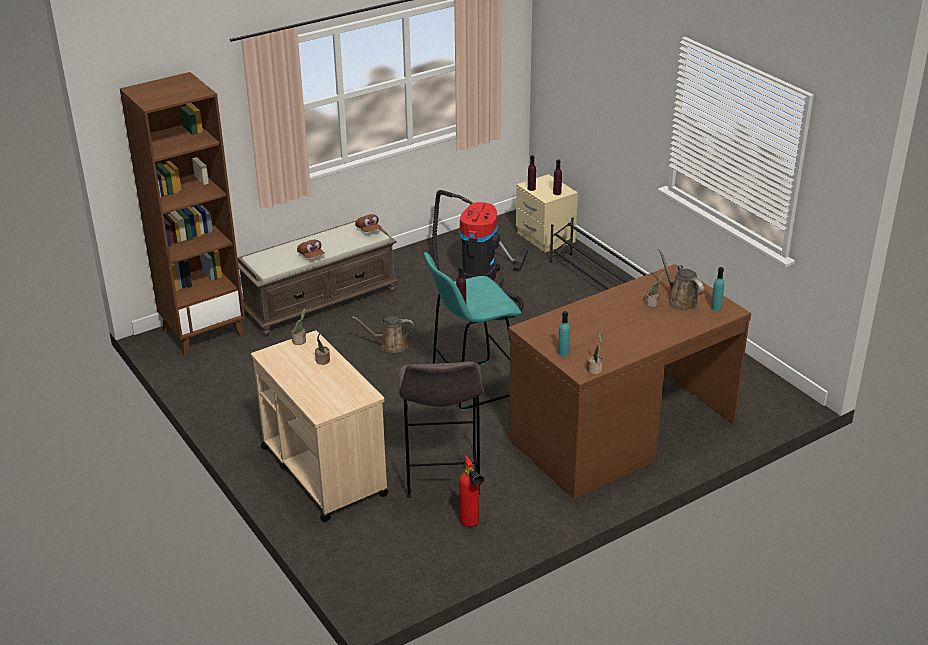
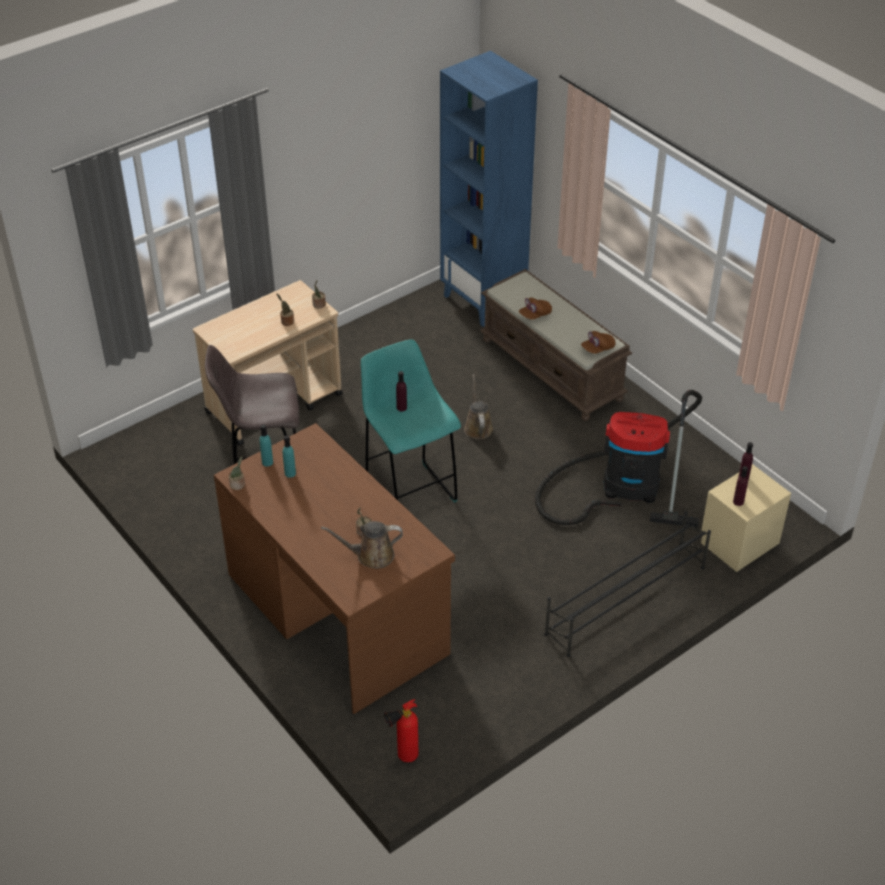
camera: 85 degrees right, 10 degrees up
(203, 332) = (484, 301): brown bookcase -> blue bookcase
(471, 525) = (196, 504): fire extinguisher -> fire extinguisher (403, 758)
(681, 300) = (371, 556): brown watering can -> brown watering can turned 150 degrees counterclockwise
(716, 308) = (356, 585): turquoise bottle -> turquoise bottle (290, 473)

